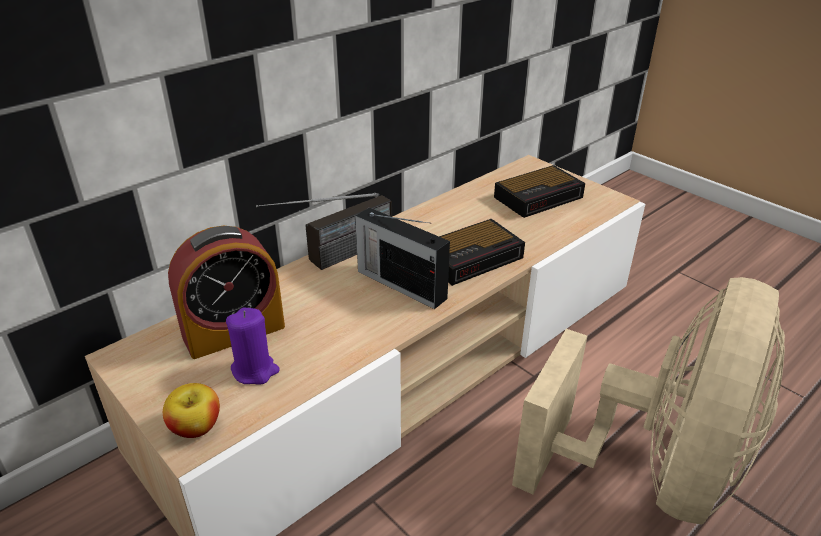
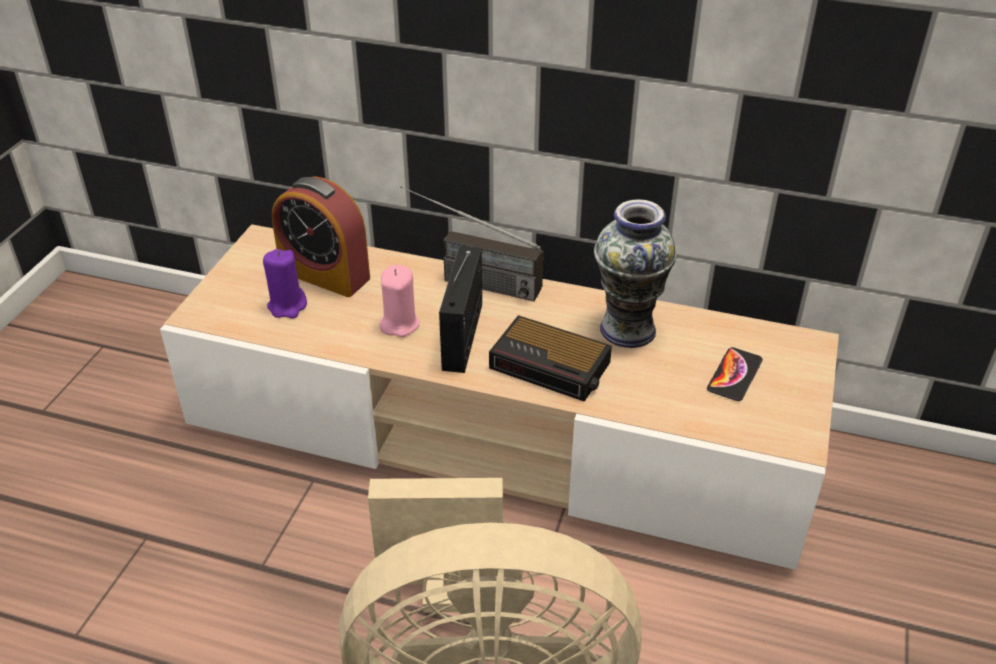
camera: 60 degrees right, 5 degrees up
(196, 427) = (212, 308): apple -> none
(353, 311) = (399, 324): none -> pink candle
(461, 215) = (628, 329): none -> vase
(540, 197) = (734, 375): alarm clock -> phone

